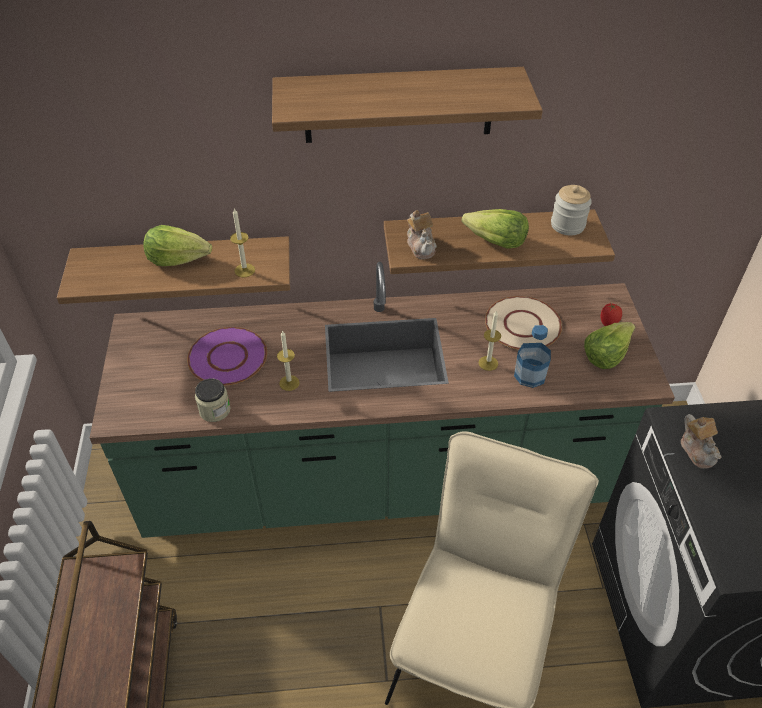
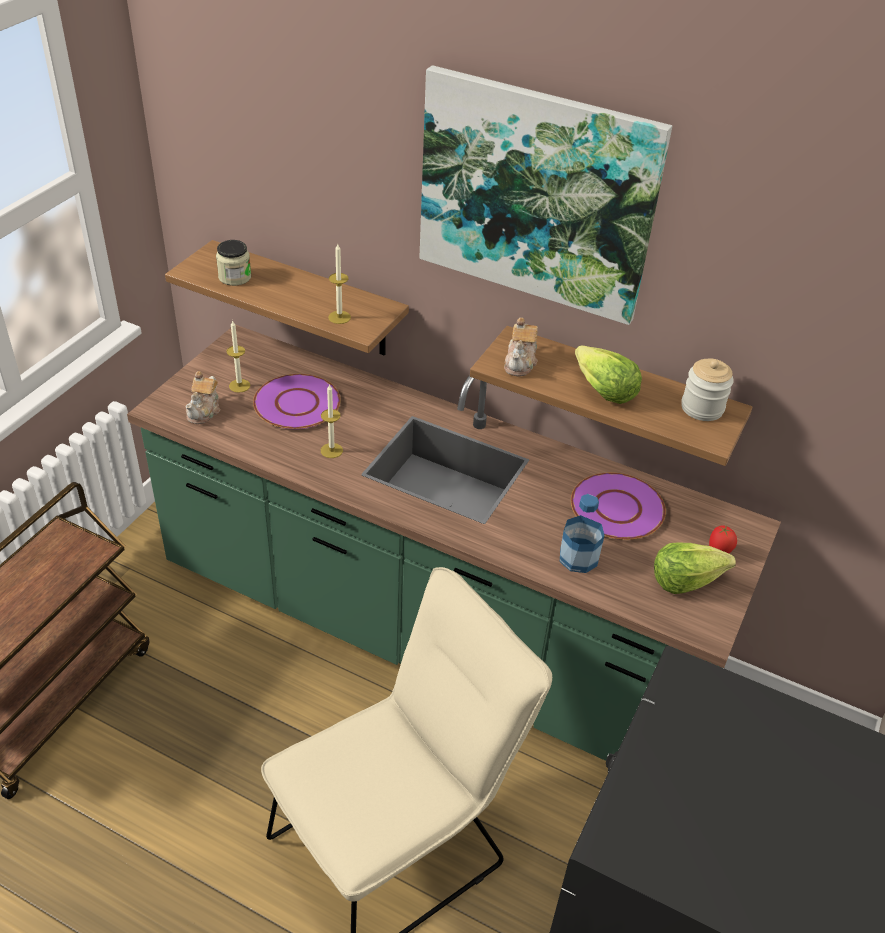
camera: 30 degrees right, 5 degrees down
(178, 259) = (291, 284): lettuce -> none
(214, 410) = (246, 441): jar -> jar (235, 277)
(398, 105) = (536, 195): shelf -> picture
(488, 363) = (544, 525): candle -> candle (239, 385)
(522, 325) = (616, 507): beige plate -> purple plate
(697, 450) = (684, 714): teapot -> teapot (204, 411)

